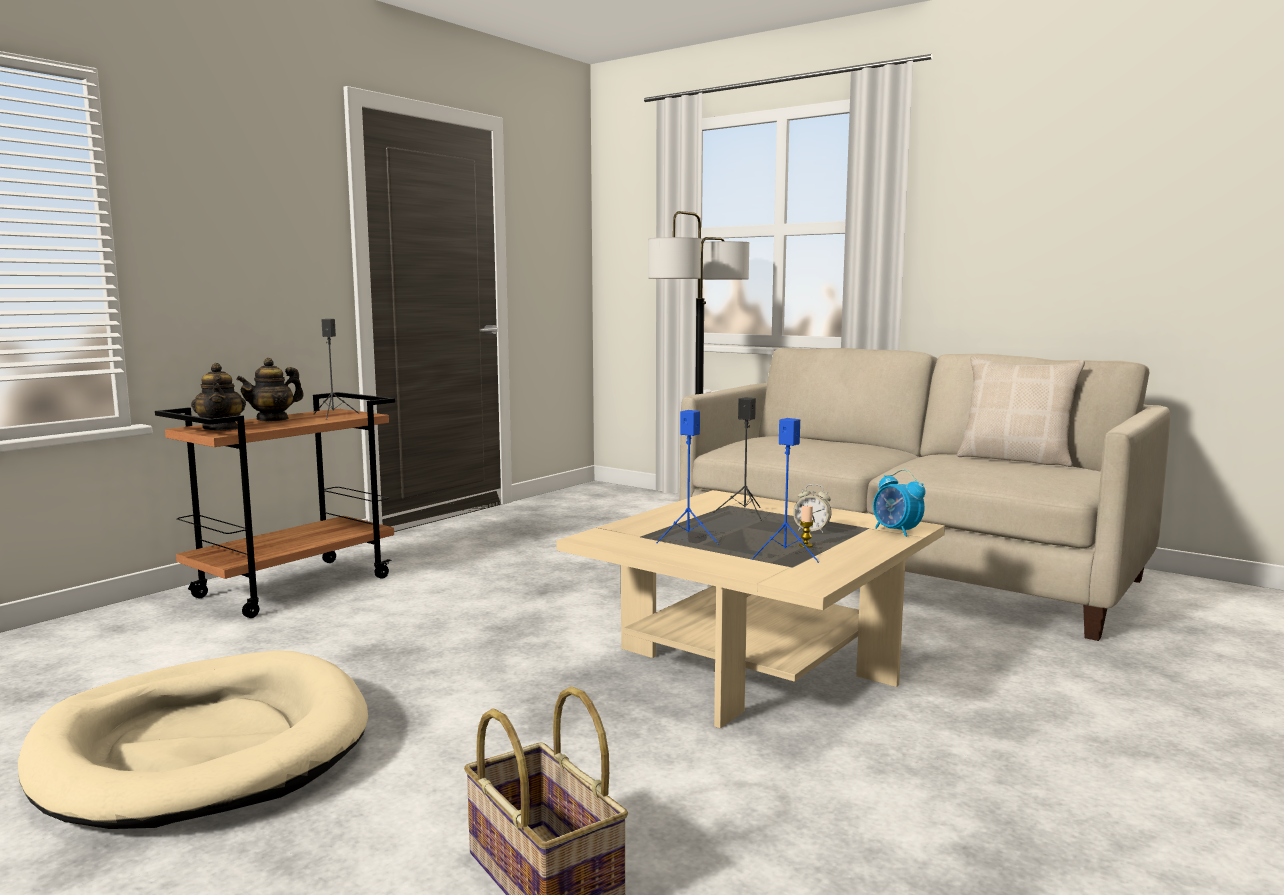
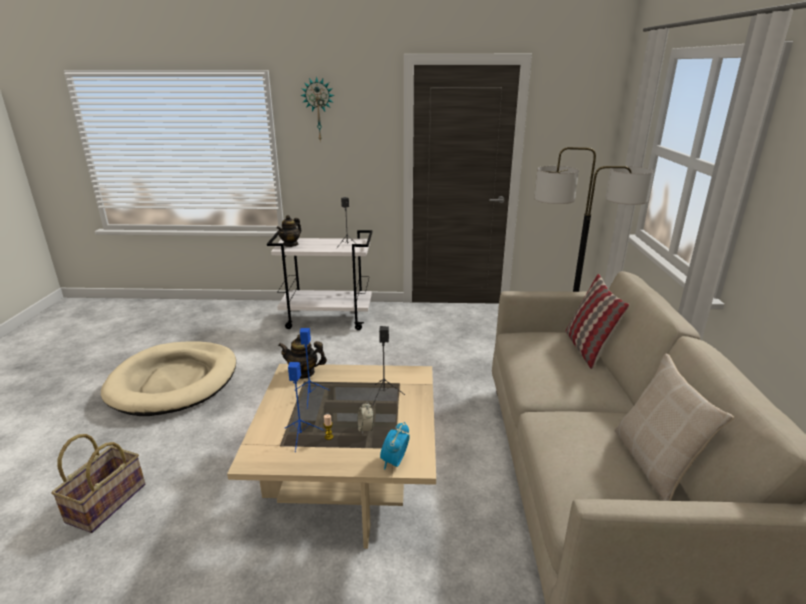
camera: 55 degrees right, 15 degrees up
(205, 163) = (318, 109): none -> wall clock
(273, 419) = (324, 241): teapot -> teapot (303, 373)
(294, 586) = (328, 319): brown cart -> white cart
(802, 437) = (587, 349): none -> pillow

